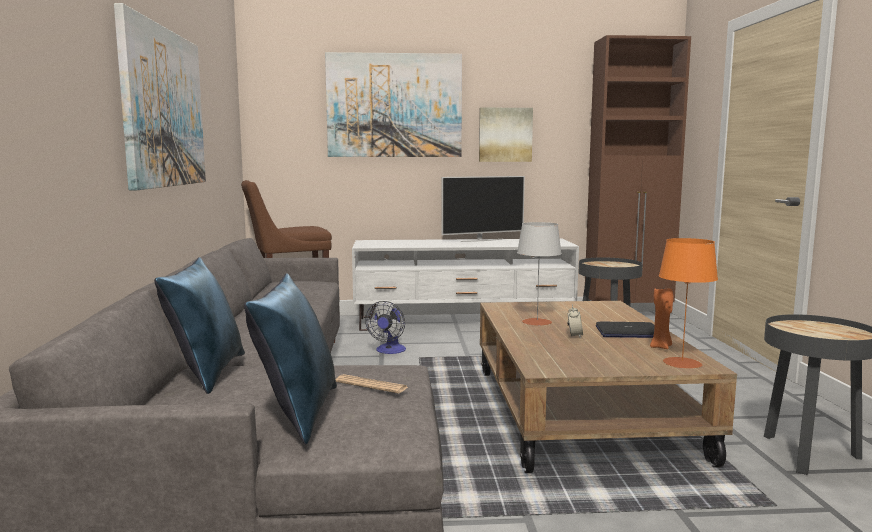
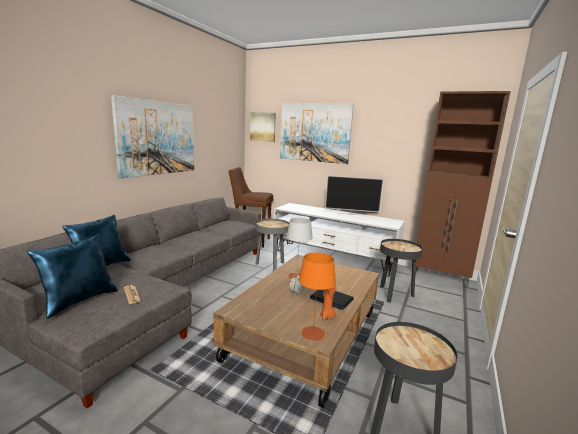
camera: 30 degrees right, 5 degrees up
(389, 351) = (271, 266): fan -> grey side table
(505, 135) = (375, 153): picture -> picture (263, 127)

